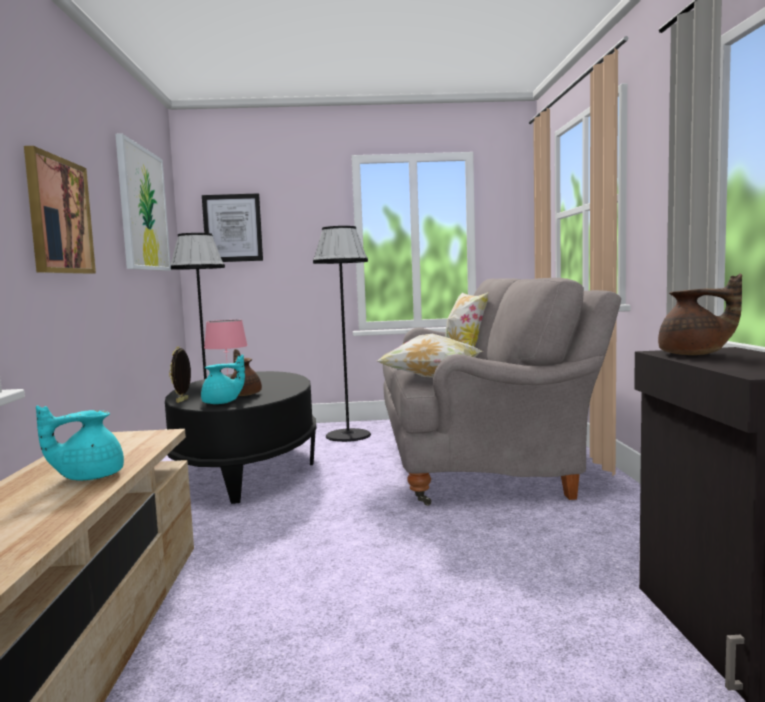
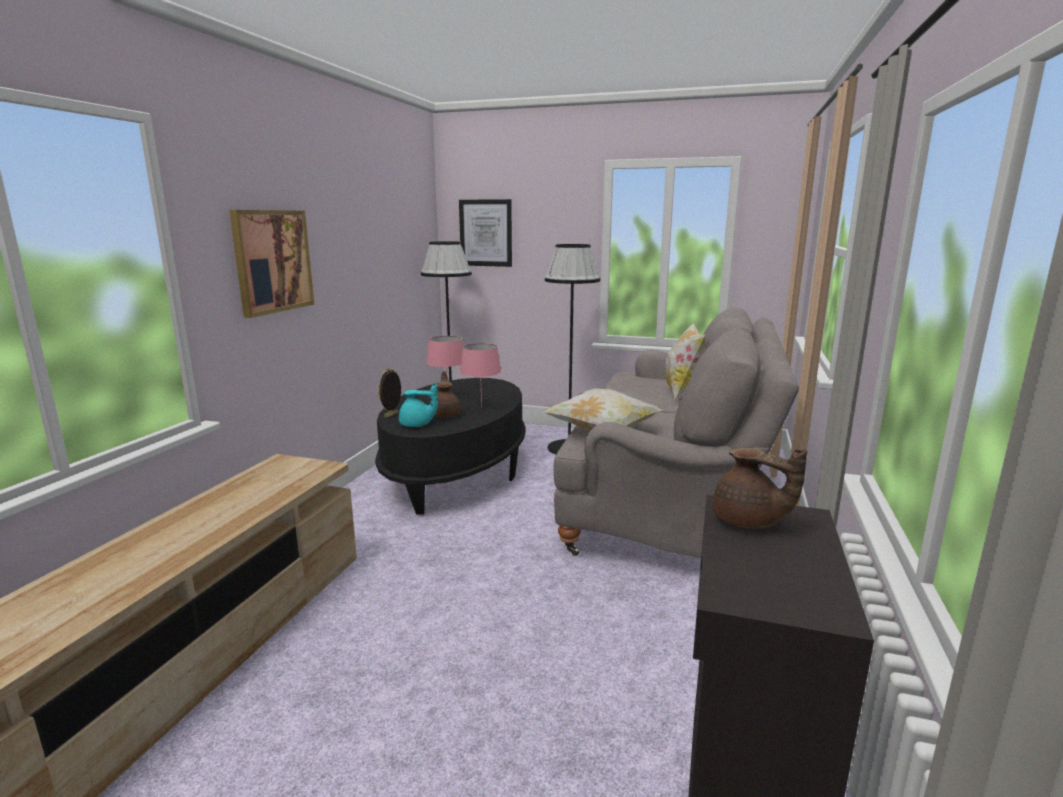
camera: 20 degrees right, 10 degrees up
(89, 477) = (228, 517): turquoise teapot -> none
(143, 209) = (387, 226): picture -> none
(277, 387) = (482, 407): none -> pink table lamp

